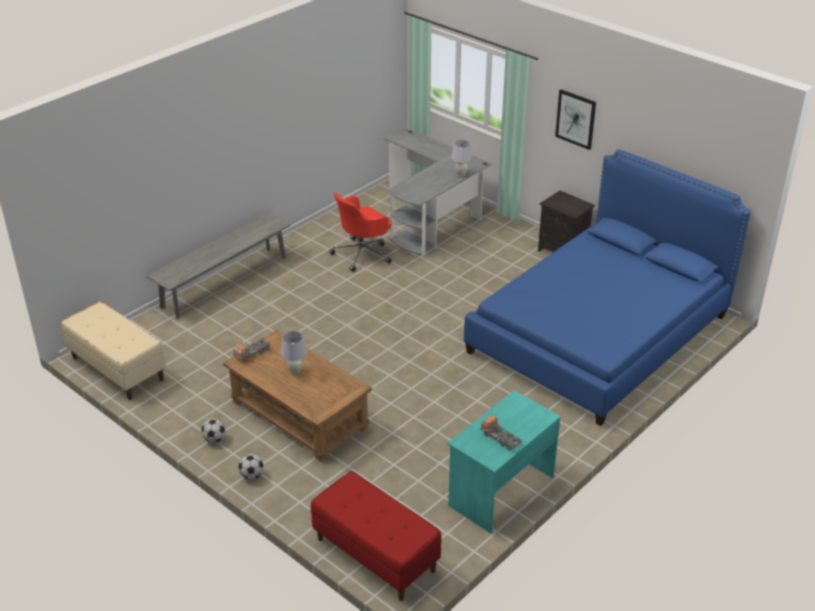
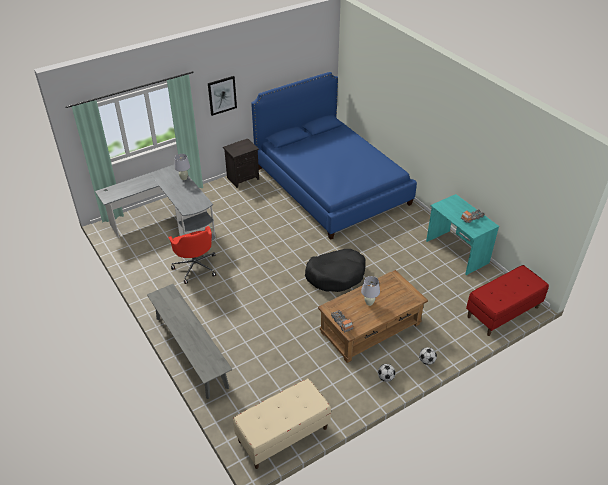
camera: 75 degrees left, 5 degrees up
(392, 369) = (336, 275): none -> black dog bed

